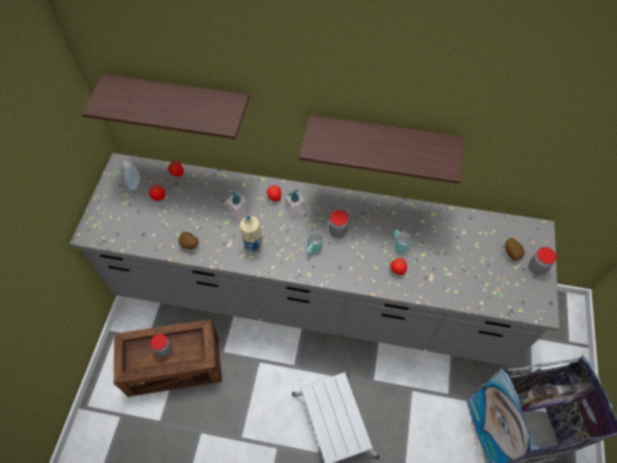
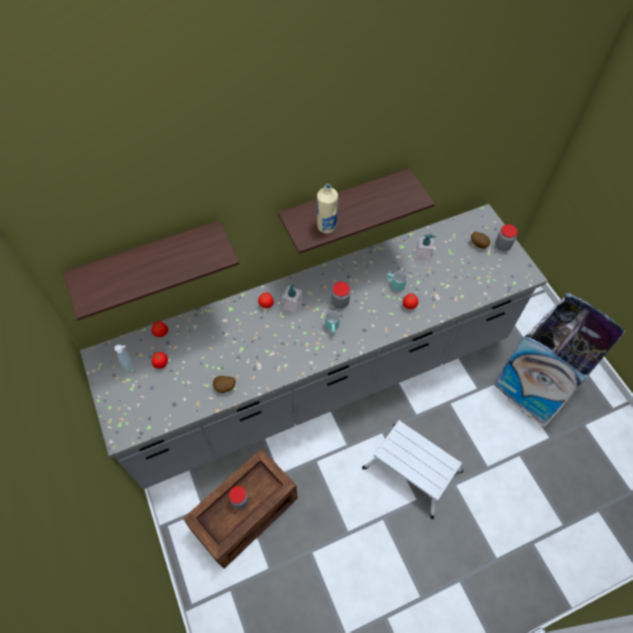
camera: 35 degrees left, 0 degrees up
(238, 213) = (246, 335): soap dispenser -> soap dispenser (423, 255)
(253, 246) = (281, 355): beige bottle -> beige bottle (326, 227)

